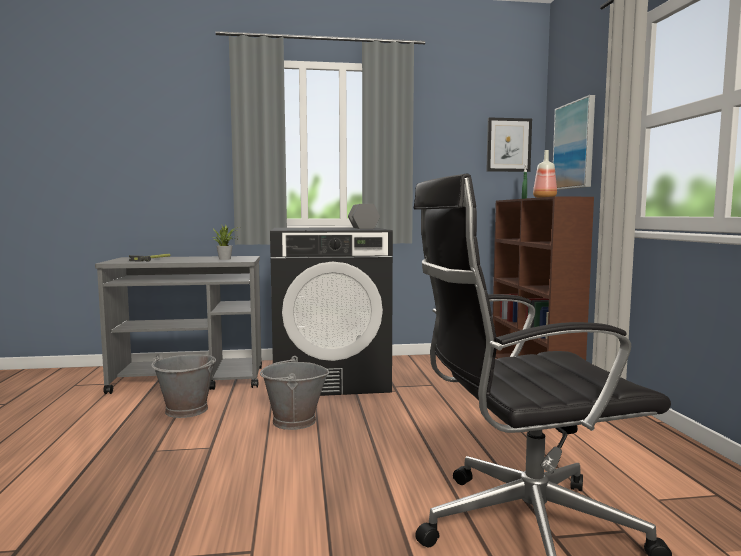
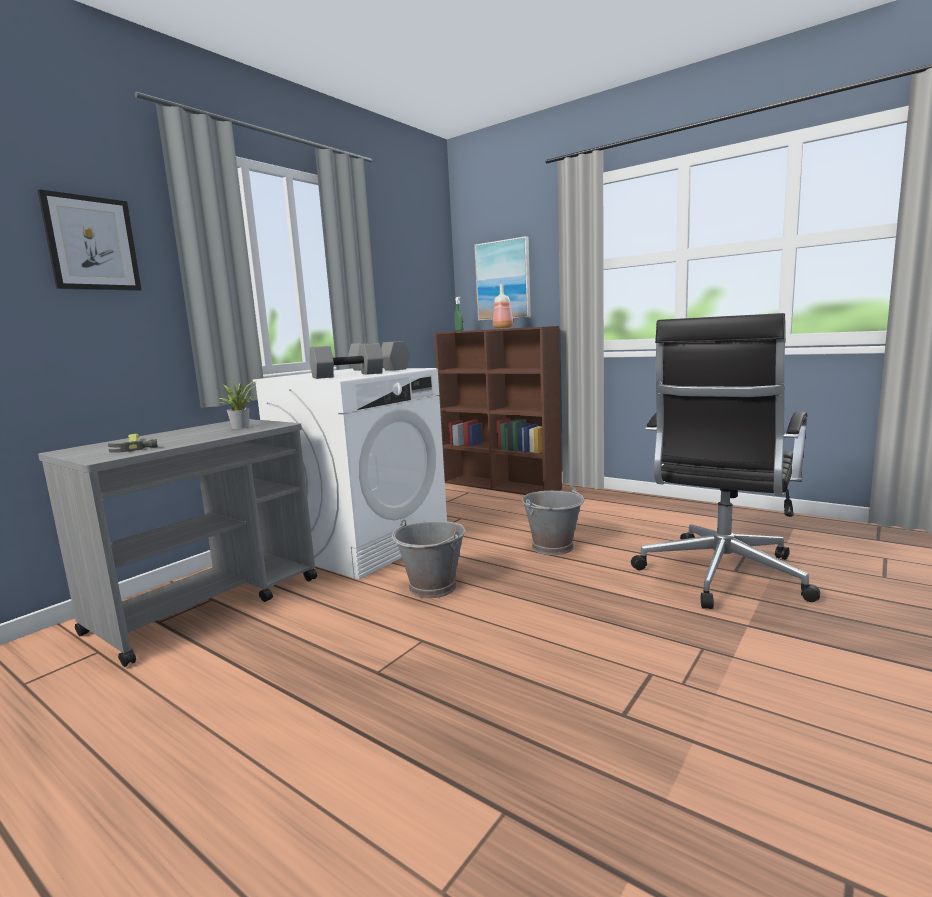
camera: 45 degrees left, 5 degrees up
(187, 410) = (298, 628): grey bucket -> grey bucket (553, 547)
(309, 229) = (348, 375): none -> grey dumbbell
(331, 378) = (365, 544): black washing machine -> white washing machine
(508, 145) = (432, 277): picture -> picture (92, 243)

